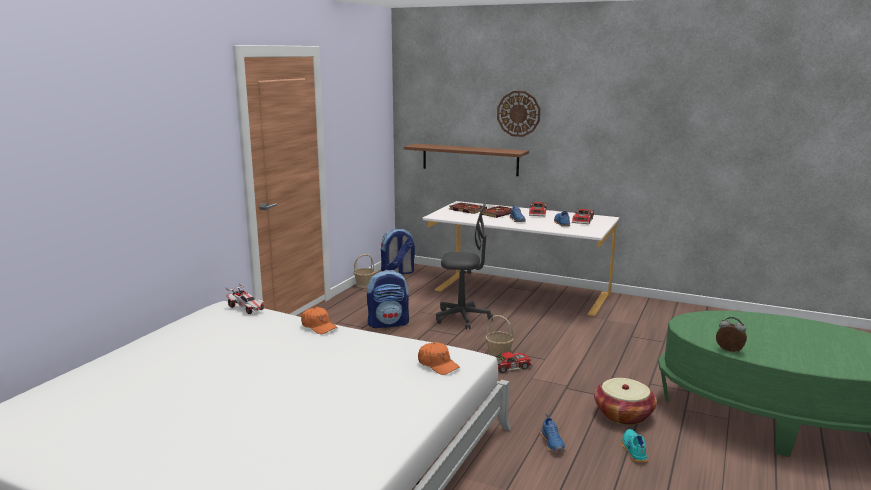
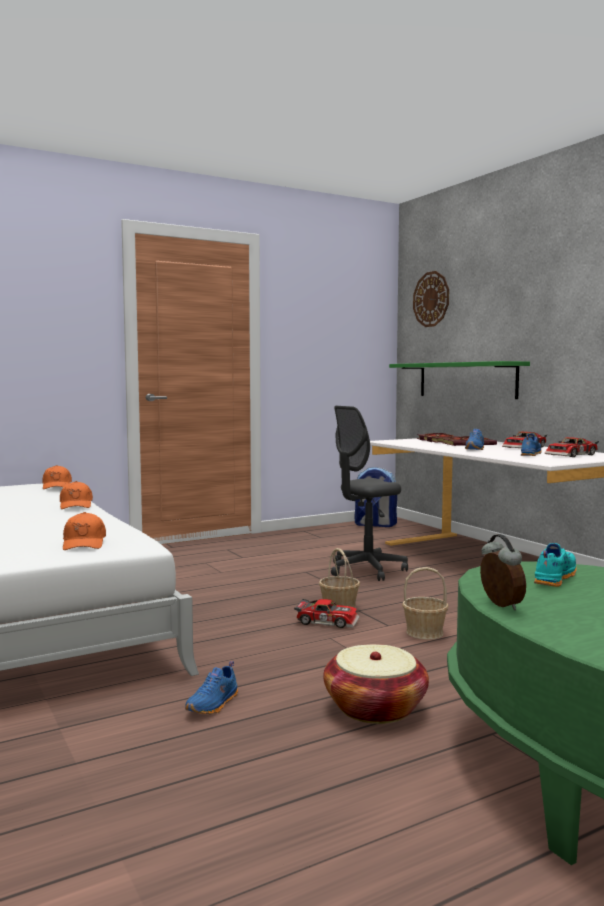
camera: 35 degrees right, 10 degrees down
(246, 308) = (57, 486): toy car -> orange cap
(365, 284) = (318, 528): basket -> basket (425, 632)
(388, 323) = (273, 559): backpack -> none
(463, 318) = (366, 570): grey office chair -> grey office chair turned 105 degrees clockwise
(469, 159) = (466, 380): brown shelf -> green shelf
(518, 113) = (518, 311): wall clock -> wall clock (431, 299)
(633, 451) = (301, 750): turquoise shoe -> turquoise shoe (553, 578)

